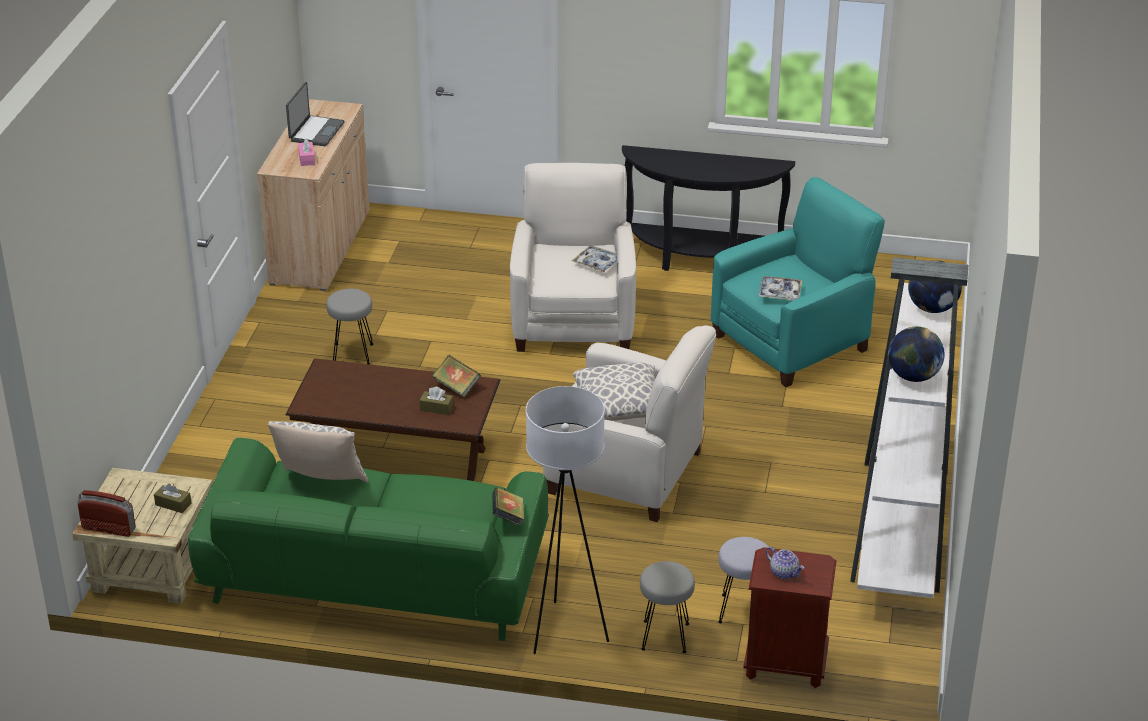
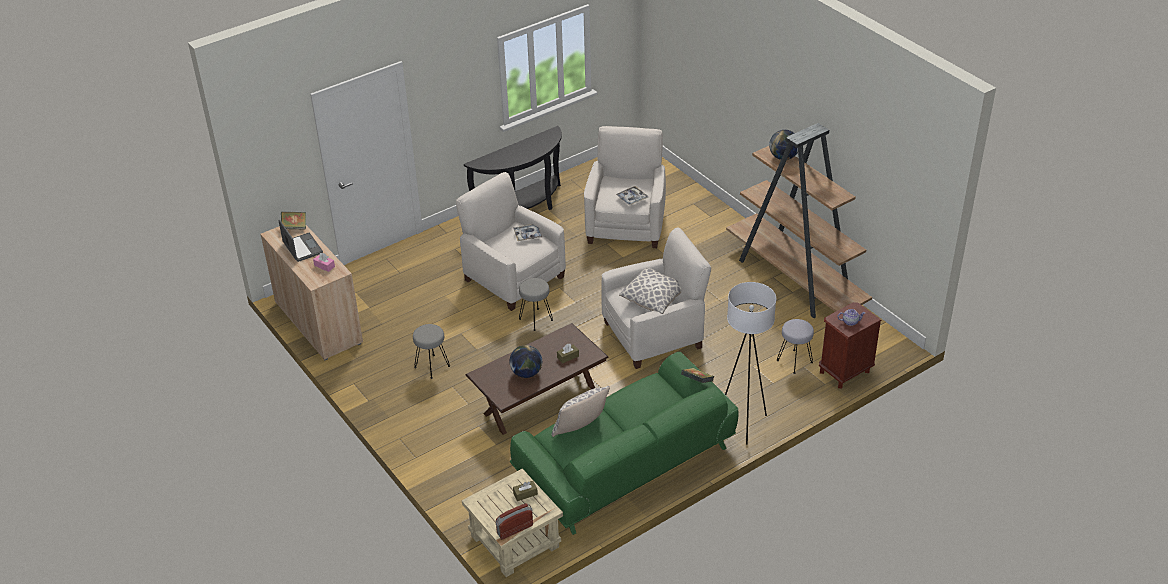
camera: 45 degrees left, 5 degrees up
(456, 387) = (559, 340): book -> book (294, 227)
(665, 636) = (783, 395): grey stool -> grey stool (535, 319)
(791, 342) = (626, 225): turquoise armchair -> white armchair
(901, 526) = (795, 280): white bookcase -> brown bookcase
(913, 376) = (826, 192): globe -> globe (526, 373)

